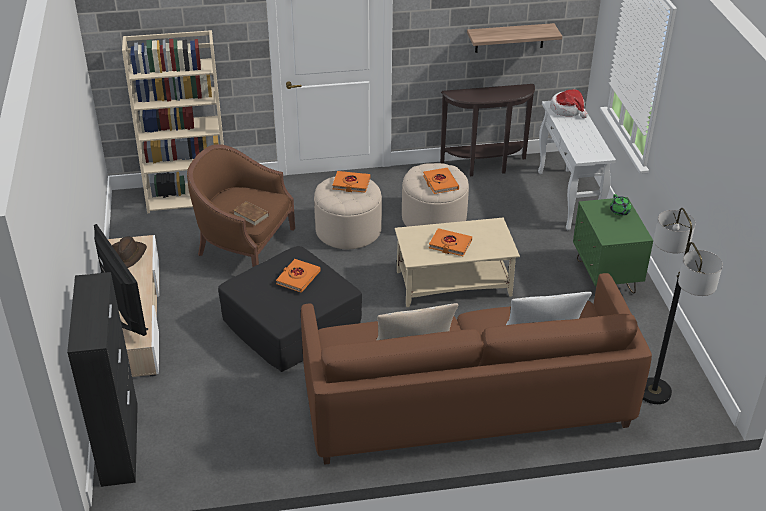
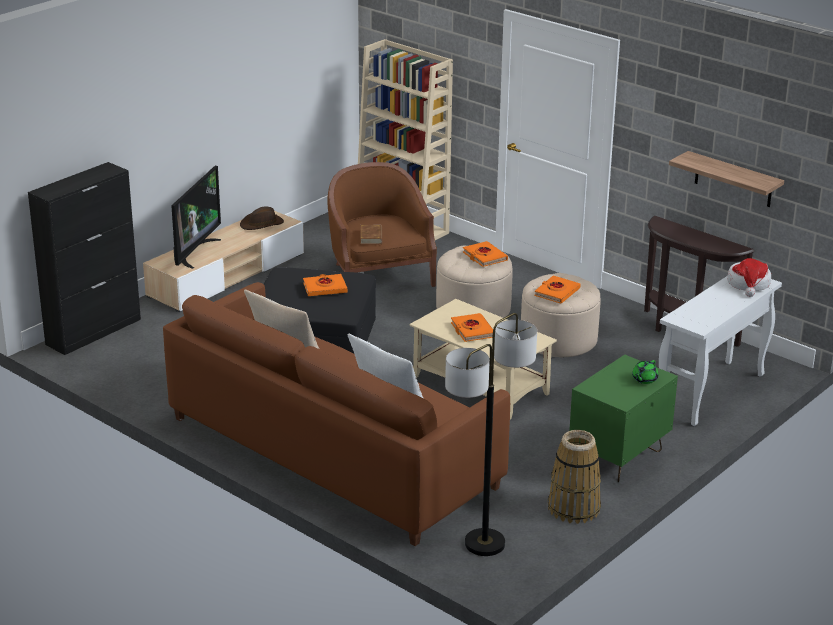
camera: 50 degrees right, 10 degrees down
(646, 329) = (573, 508): none -> basket

